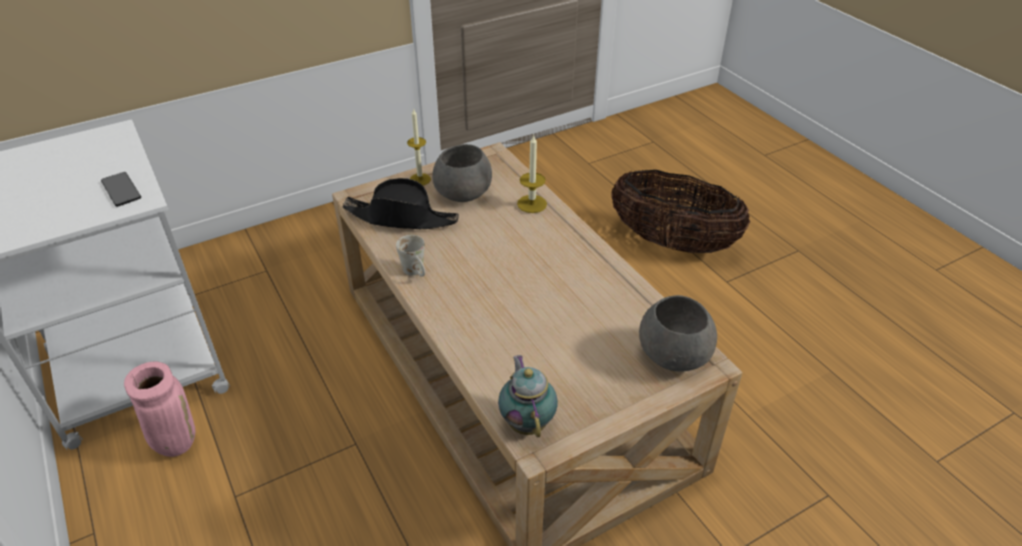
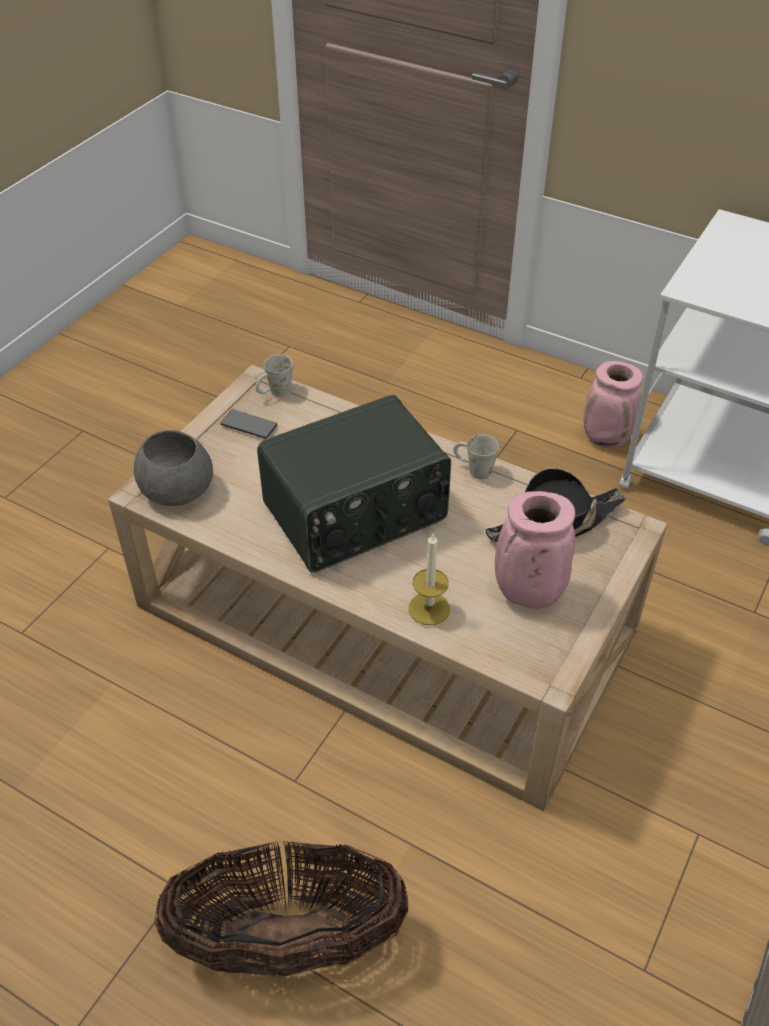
camera: 150 degrees right, 5 degrees up
(121, 190) = (717, 290): phone -> phone (249, 425)
(420, 179) = (595, 586): candle -> none
(464, 192) = (527, 595): grey bowl -> pink vase
(527, 422) = (275, 393): teapot -> white mug
(534, 275) = (356, 514): none -> radio

